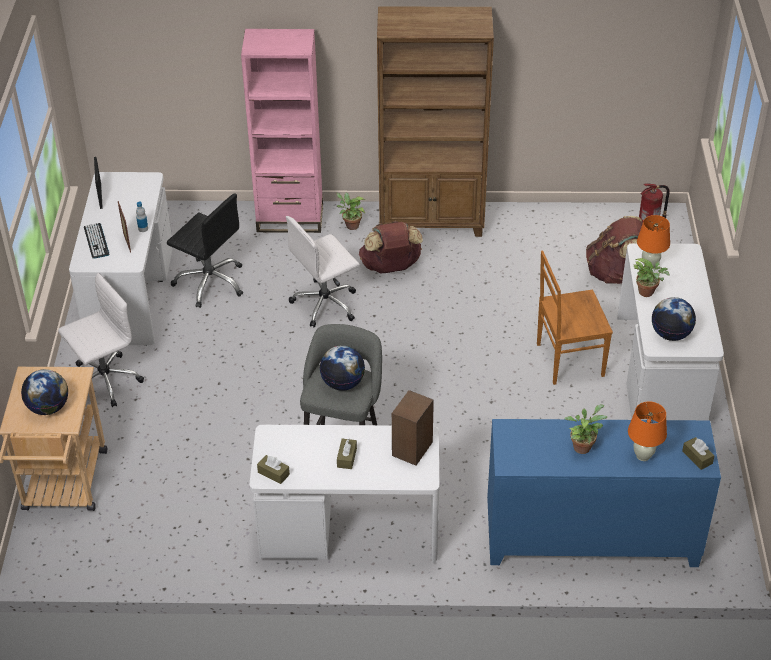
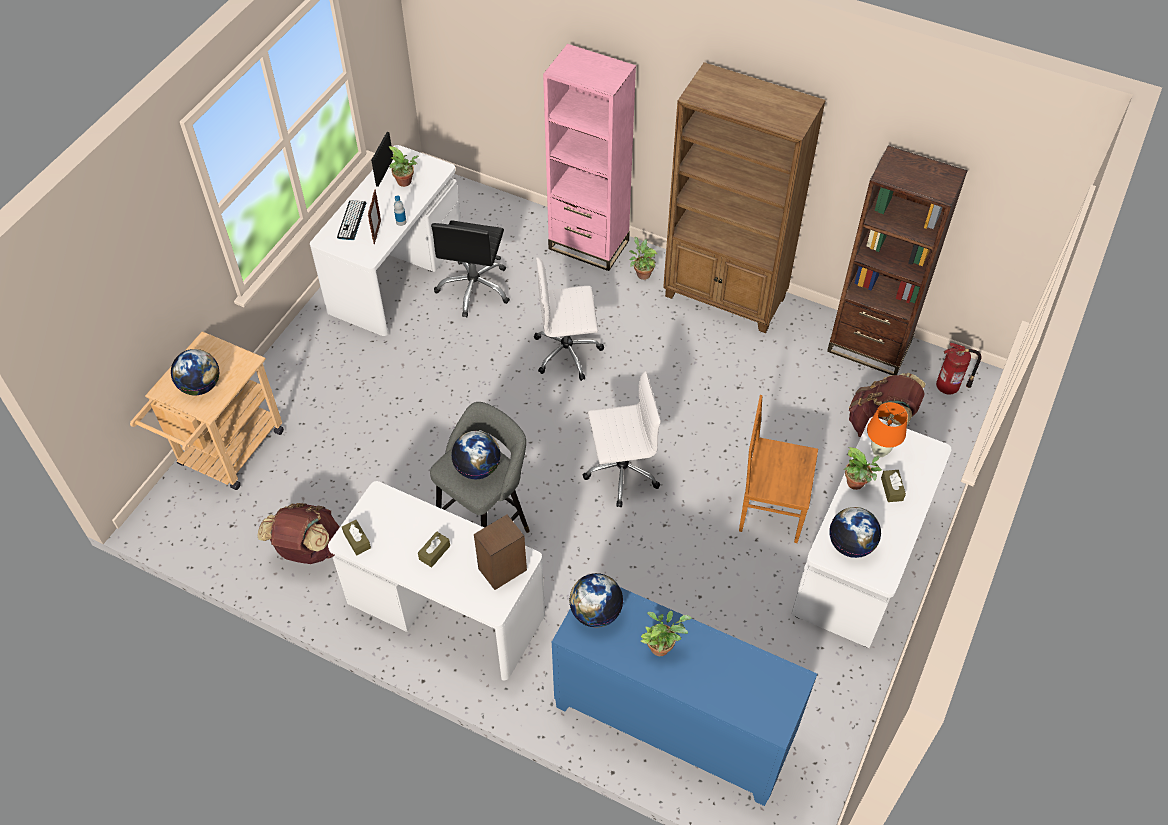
camera: 25 degrees right, 10 degrees up
(104, 381) = (322, 358): white office chair -> white office chair (620, 472)
(126, 198) = (405, 183): none -> potted plant
(210, 282) = (474, 288): black office chair -> black office chair turned 45 degrees clockwise
(390, 268) = (653, 335): brown backpack -> brown backpack (308, 550)
(515, 443) = (595, 612): none -> globe
(570, 220) = (869, 347): none -> brown bookcase
(643, 456) = (718, 685): orange table lamp -> none
(697, 457) = (775, 713): brown tissue box -> brown tissue box (891, 489)

